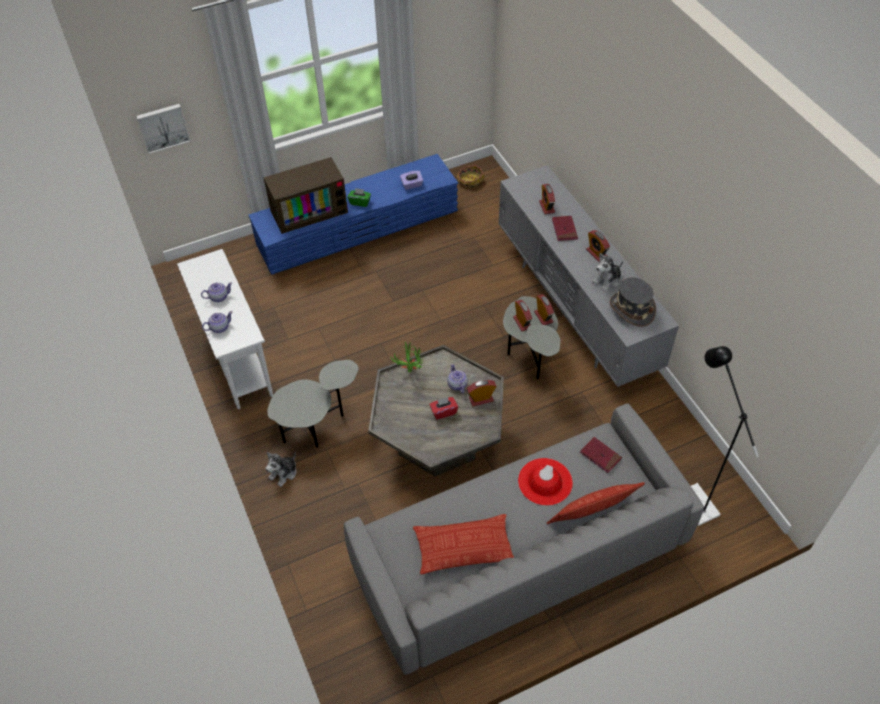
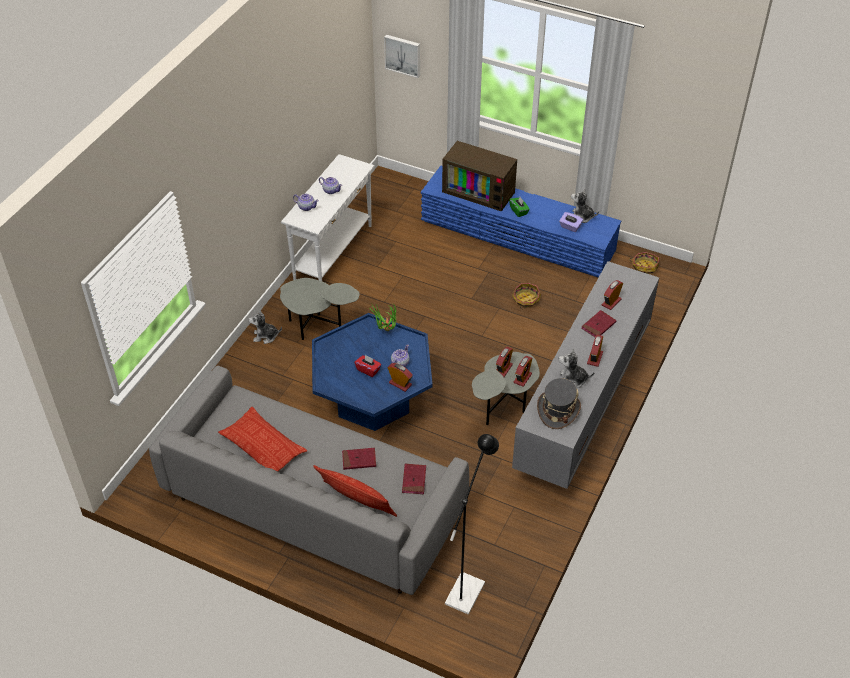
camera: 50 degrees right, 5 degrees down
(408, 171) = (581, 216): none -> plush toy
(431, 268) = (526, 300): none -> basket
(438, 439) = (372, 399): grey coffee table -> blue coffee table
(545, 482) = (359, 460): red hat -> red book

